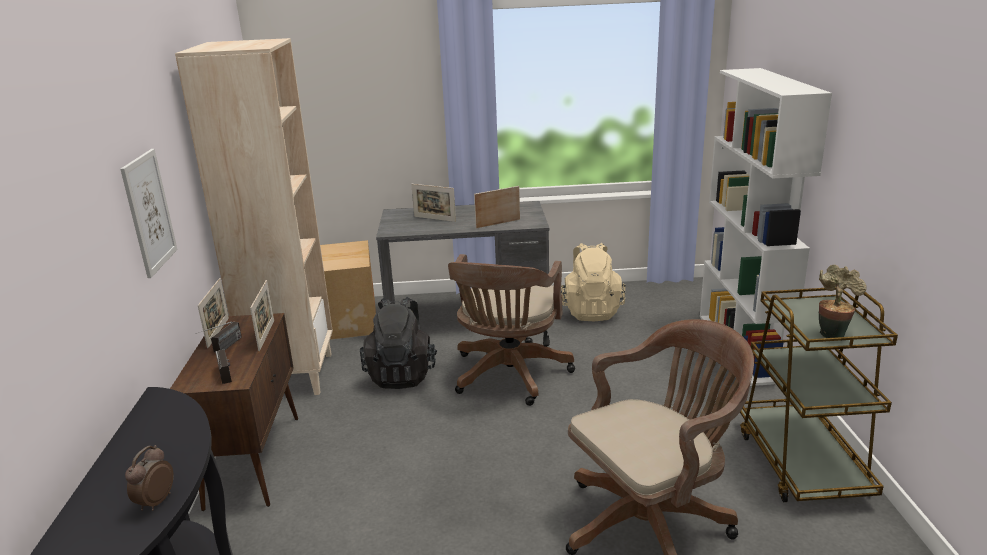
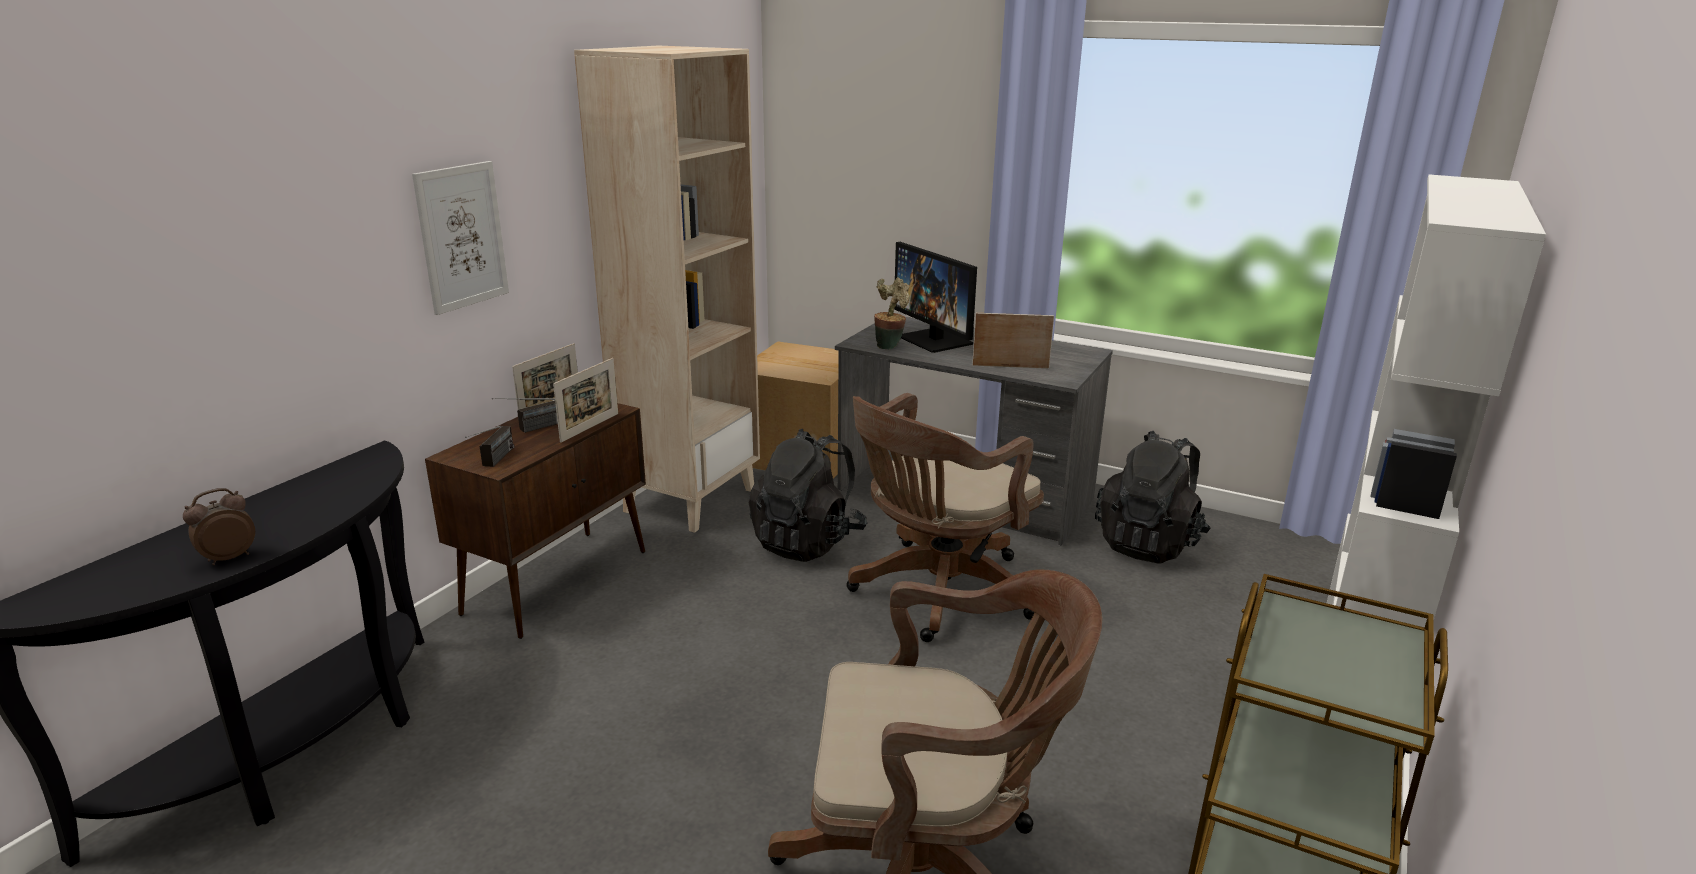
camera: 30 degrees right, 0 degrees up
(434, 219) = (935, 340): picture frame -> monitor
(591, 311) = (1149, 543): beige backpack -> black backpack
(832, 333) = (1319, 687): potted plant -> potted plant (890, 345)

